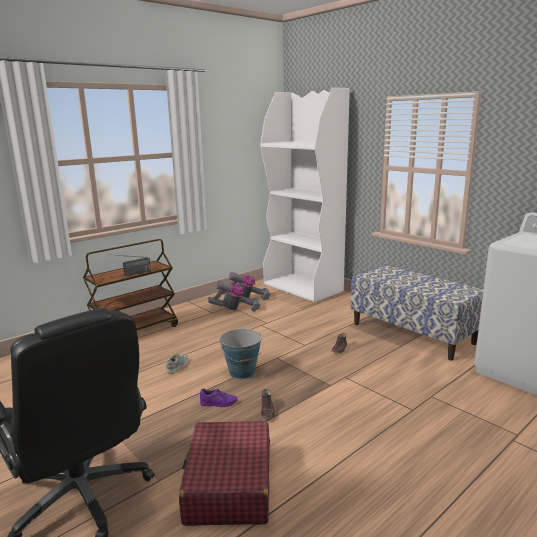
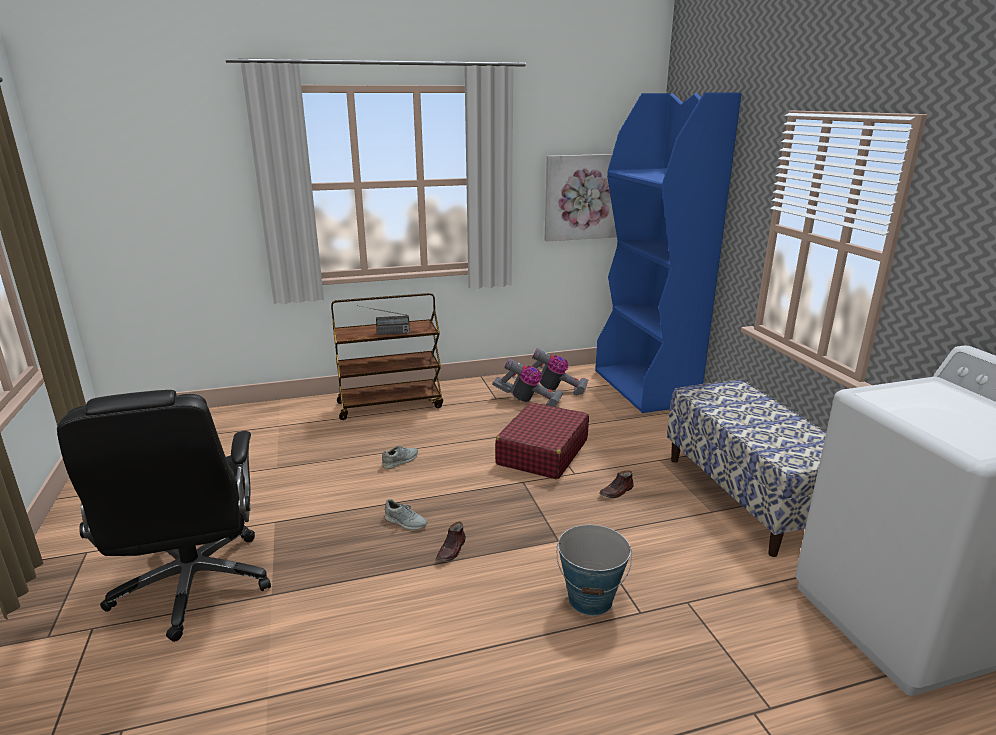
camera: 25 degrees right, 5 degrees up
(218, 403) = (406, 522): purple shoe -> grey shoe
(229, 485) = (334, 627): red suitcase -> red suitcase (542, 452)
(242, 372) = (465, 490): bucket -> bucket (590, 599)
(243, 163) = (583, 197): none -> picture
(303, 288) = (645, 387): white bookcase -> blue bookcase

